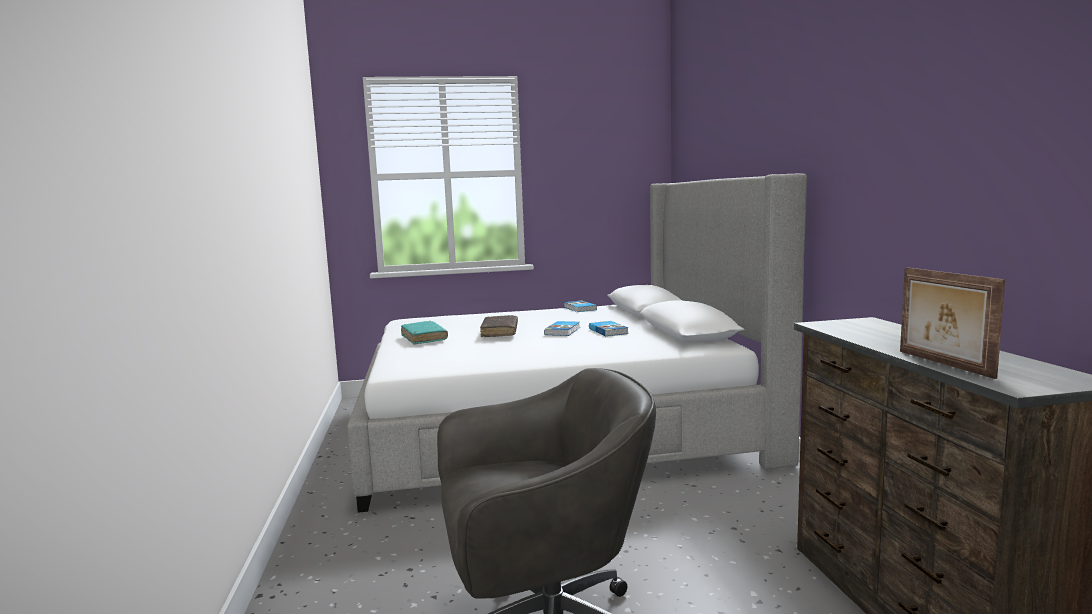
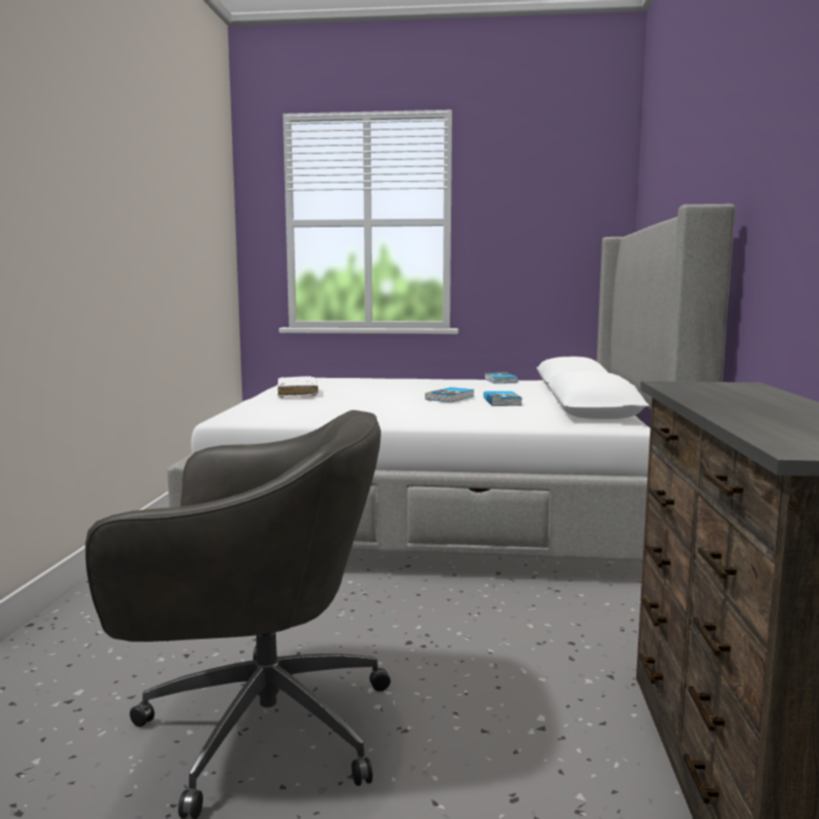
camera: 15 degrees right, 0 degrees up
(424, 338) = (297, 394): turquoise book -> white book
(499, 332) = (380, 394): brown book -> none
(942, 364) = (746, 423): picture frame -> none

